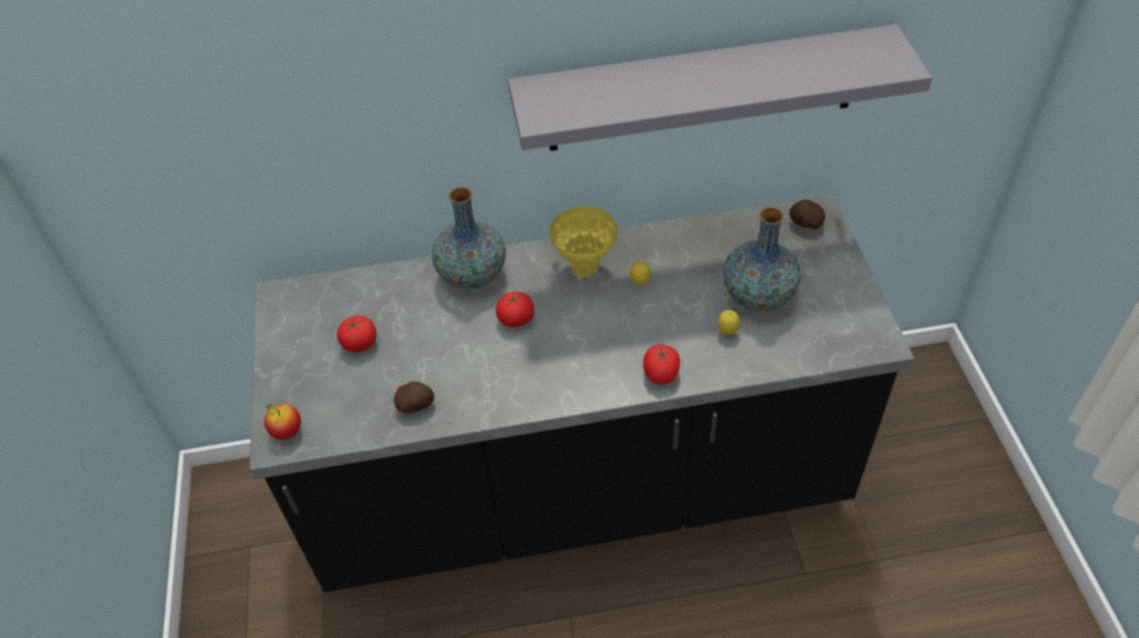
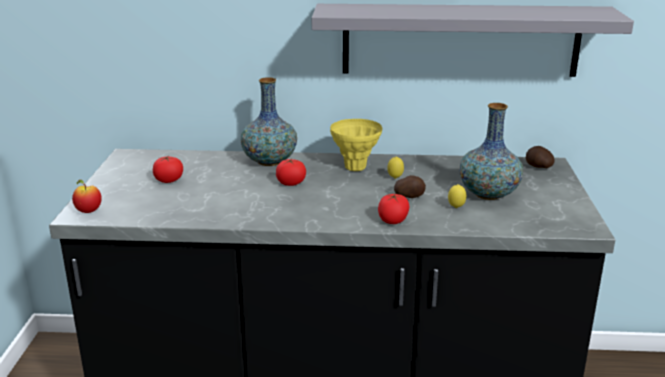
camera: 10 degrees right, 25 degrees down
(416, 405) = (192, 211): potato -> potato (409, 197)

